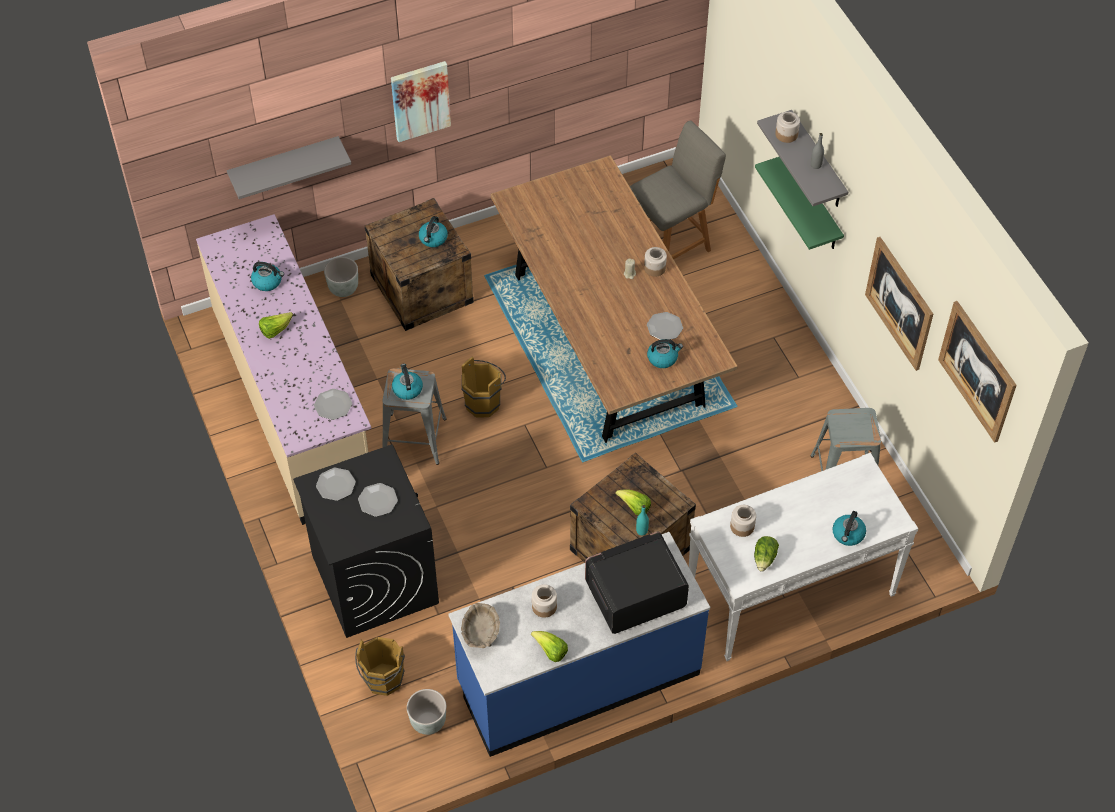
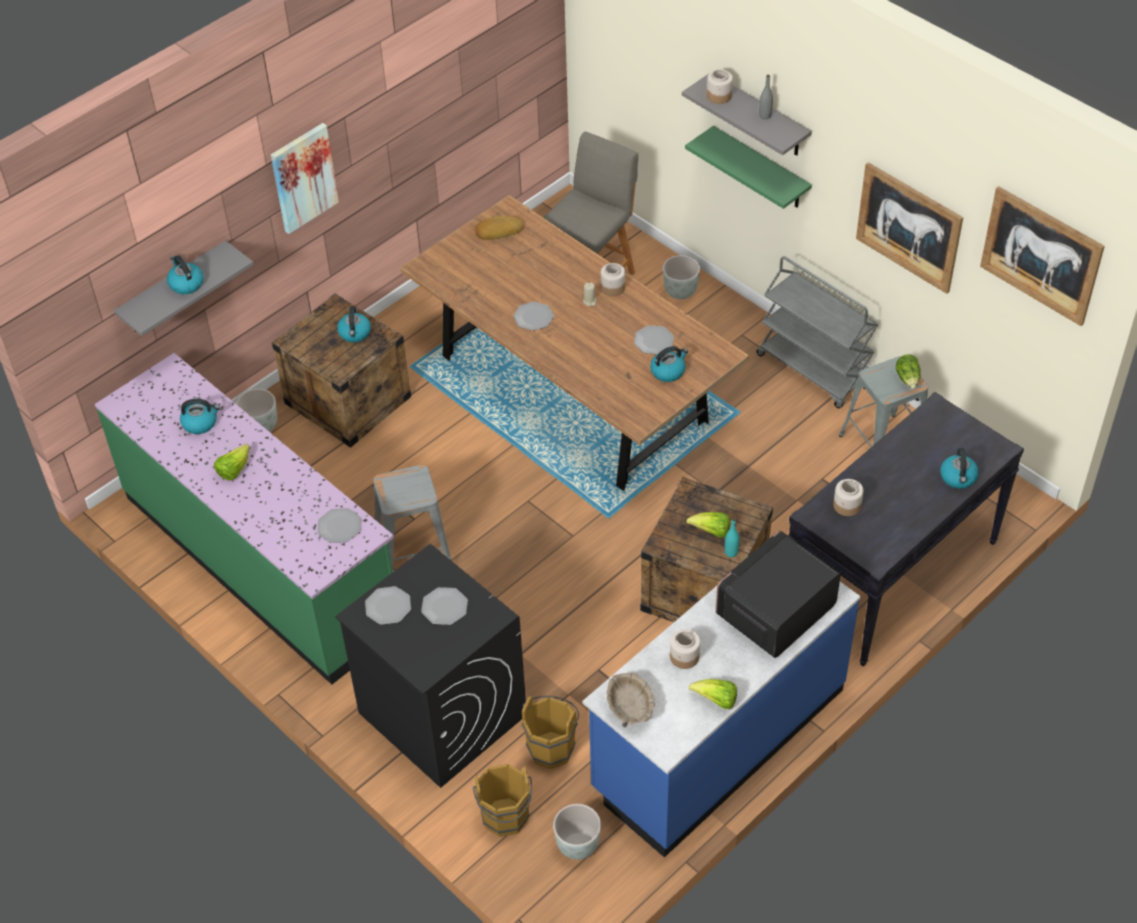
camera: 20 degrees left, 5 degrees down
(294, 403) = (262, 560): beige counter -> green counter
(407, 389) = (404, 490): kettle -> kettle (186, 284)
(485, 402) = (473, 492): brown bucket -> brown bucket (552, 746)
(576, 273) = (533, 317): none -> plate
(585, 185) = (498, 230): none -> bread
(741, 280) = (680, 291): none -> grey planter
(765, 558) = (887, 529): lettuce -> lettuce (908, 379)
(790, 593) = (891, 575): white console table -> black console table
(819, 390) = (814, 370): none -> grey cart

